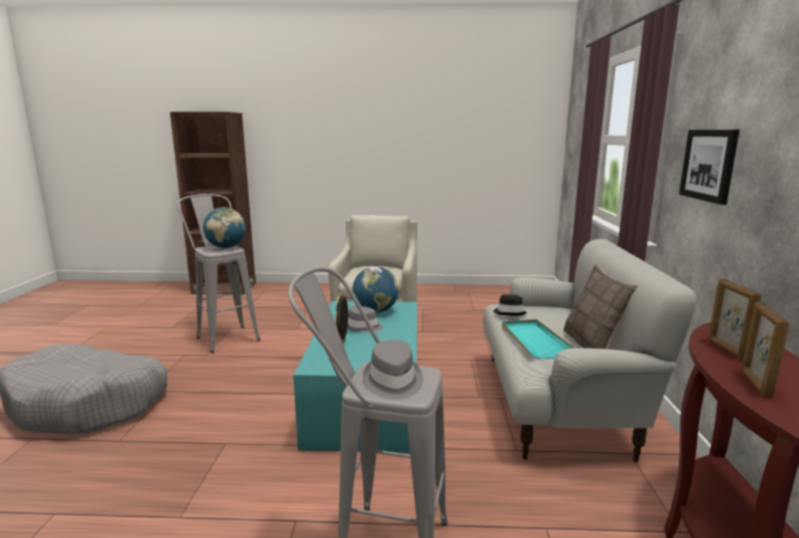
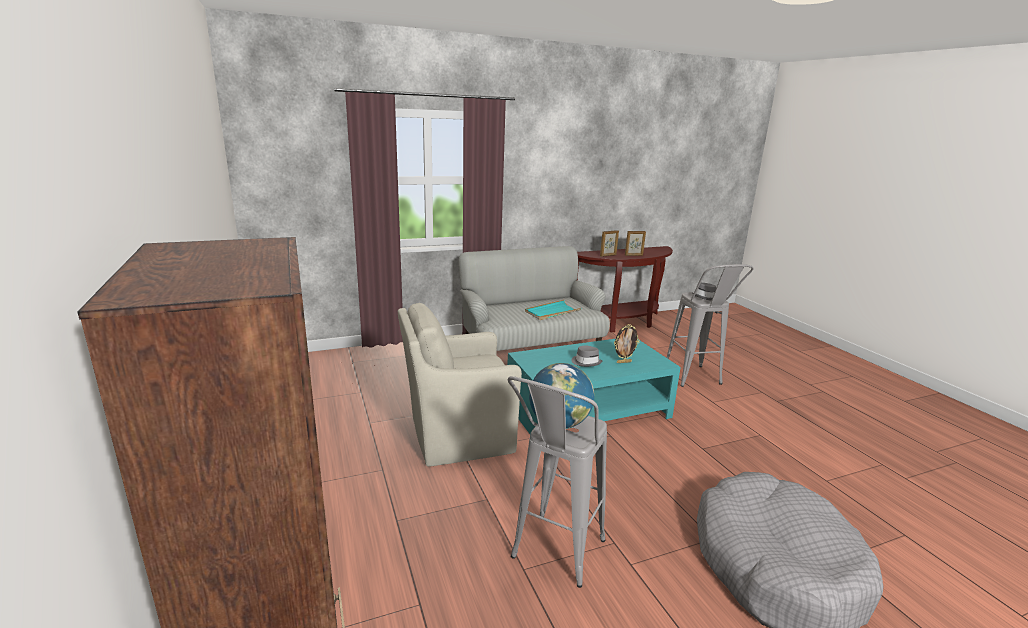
camera: 115 degrees left, 5 degrees up
(375, 311) = (548, 364): globe -> none
(509, 312) = (507, 319): black hat -> none
(593, 345) = (542, 301): pillow -> none
(709, 165) = (531, 189): picture -> none

